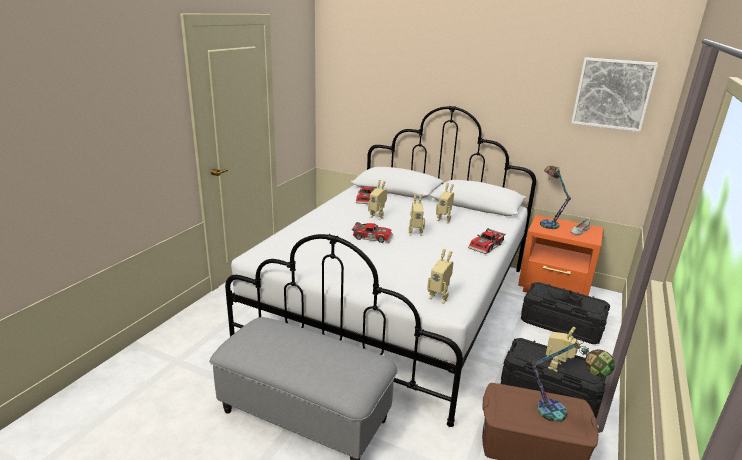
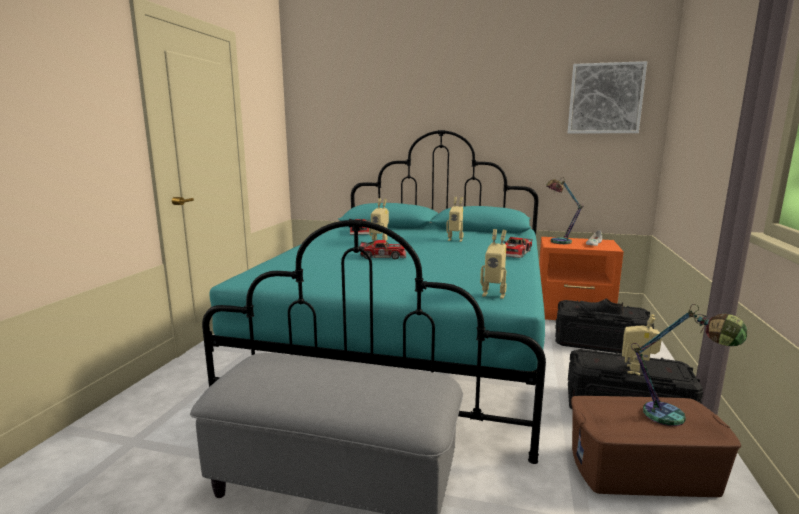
camera: 10 degrees left, 10 degrees down
(396, 303) = (412, 344): white bed -> turquoise bed
(415, 233) = (430, 250): toy robot -> none

